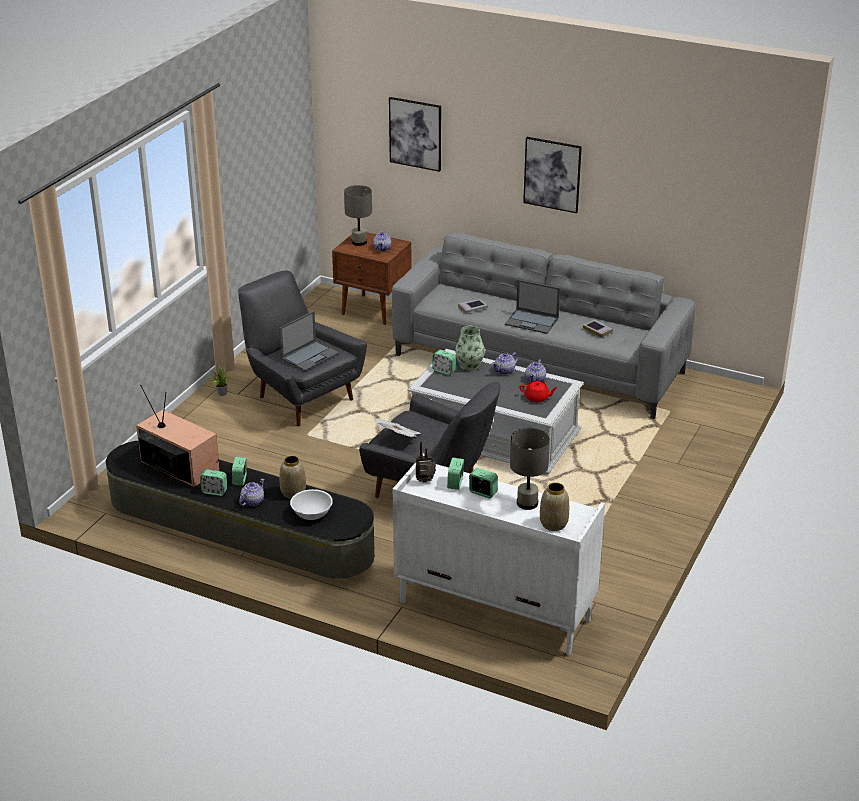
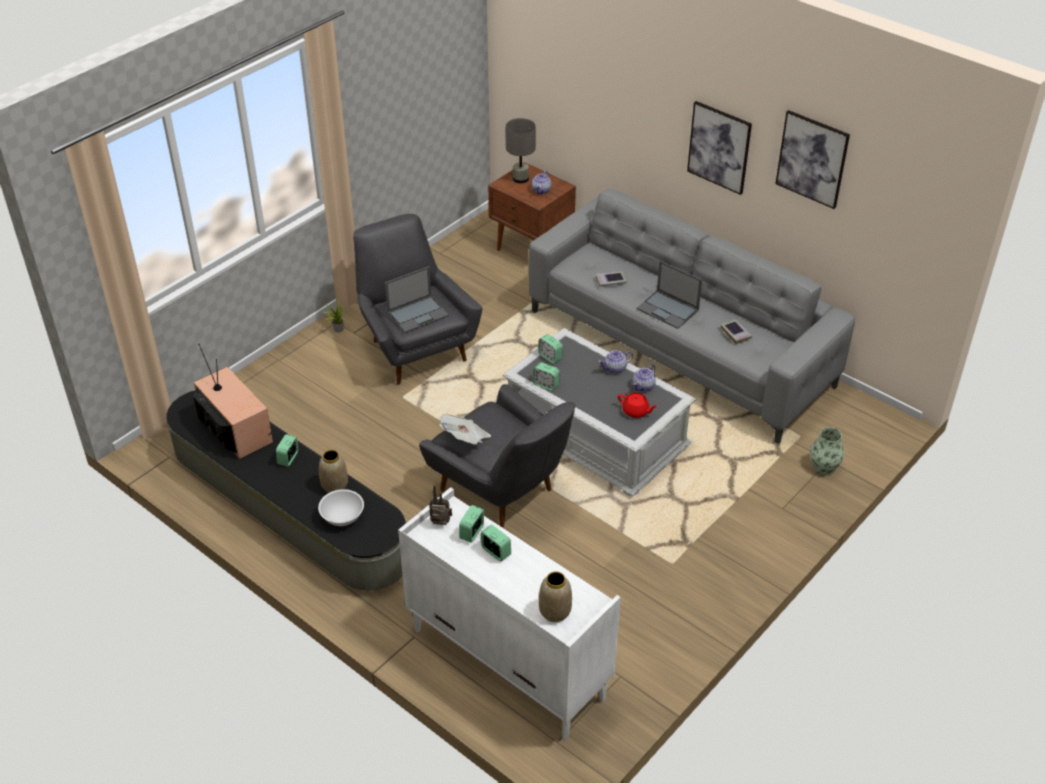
camera: 15 degrees right, 10 degrees up
(214, 491) = (257, 468): alarm clock -> alarm clock (546, 384)
(252, 501) = (290, 488): teapot -> none
(415, 133) = (585, 74): picture -> picture (812, 159)
(469, 365) = (580, 354): vase -> vase (824, 466)
(526, 503) = (537, 576): grey table lamp -> none

